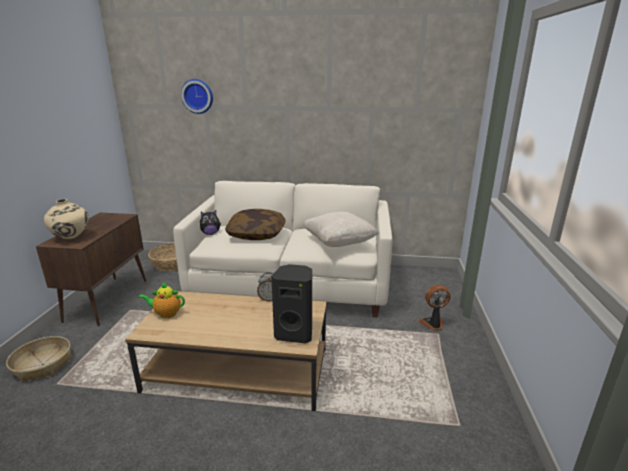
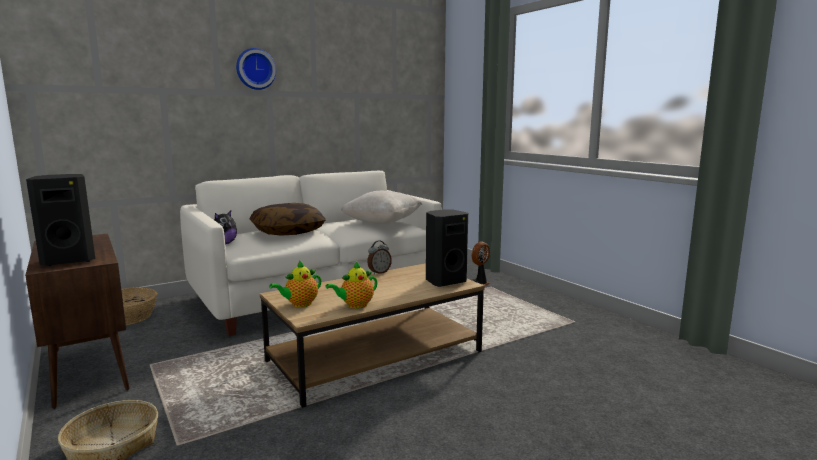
camera: 40 degrees left, 10 degrees down
(72, 238) = (69, 260): beige vase -> black speaker
(190, 332) = (355, 305): none -> teapot
(198, 96) = (152, 76): wall clock -> wall clock (255, 69)

